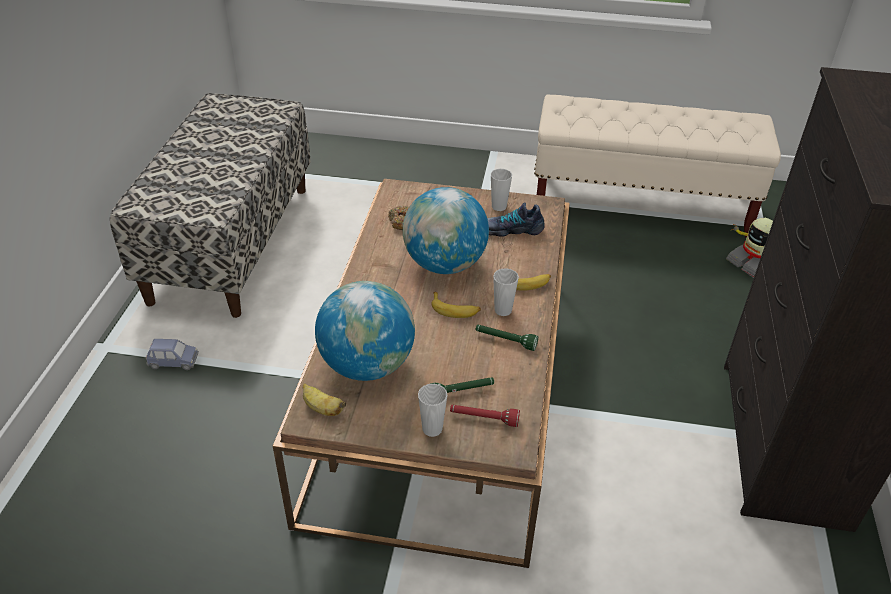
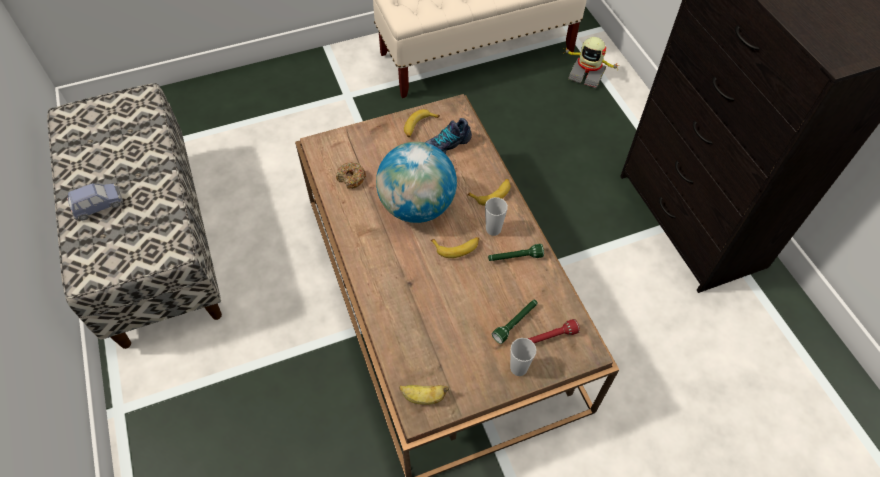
camera: 30 degrees left, 15 degrees up
(174, 362) = (196, 391): blue toy car -> blue toy car (99, 206)
(367, 365) = (427, 337): globe -> none
(499, 207) = (419, 126): cup -> banana

